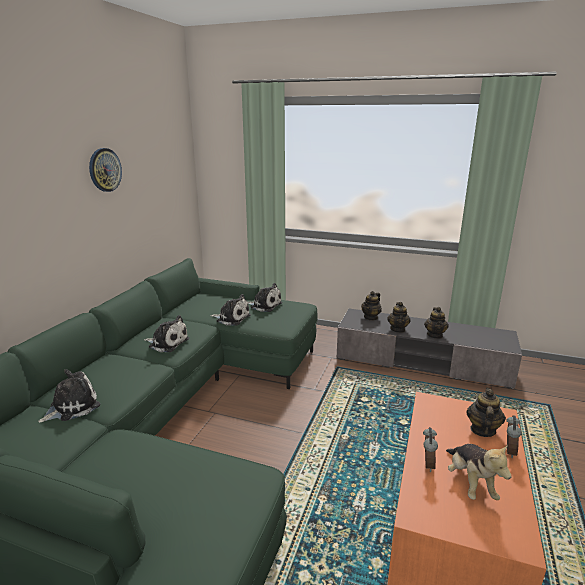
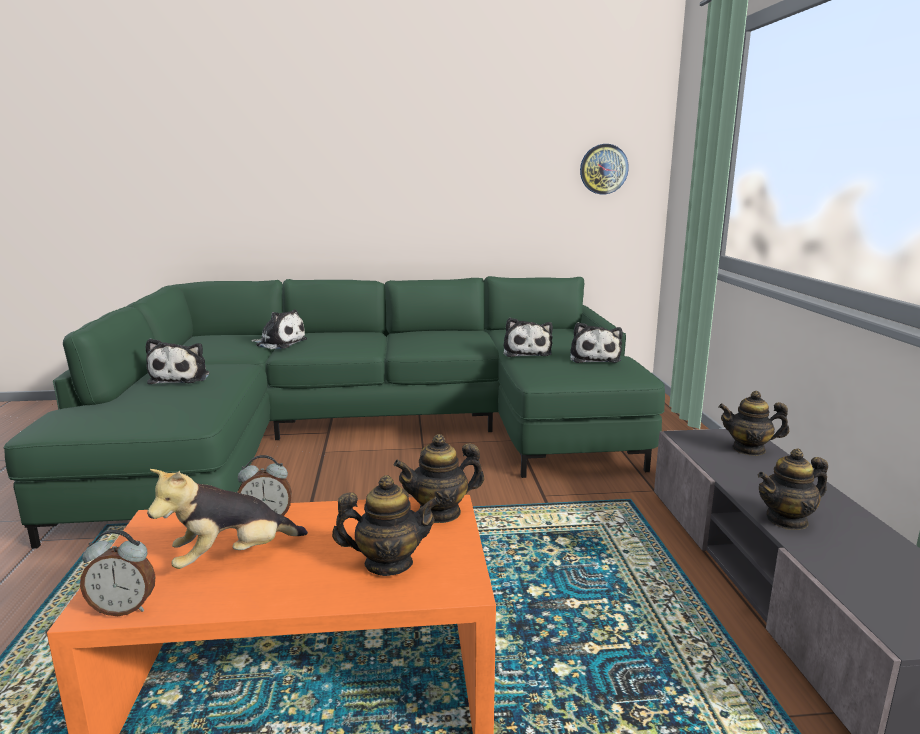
camera: 65 degrees right, 5 degrees down
(105, 170) = (474, 136): wall clock -> wall clock (603, 169)
(167, 343) = (422, 342): plush toy -> plush toy (181, 378)
(398, 329) = (743, 479): teapot -> teapot (440, 512)
(508, 451) = (335, 594): alarm clock -> alarm clock (124, 608)

